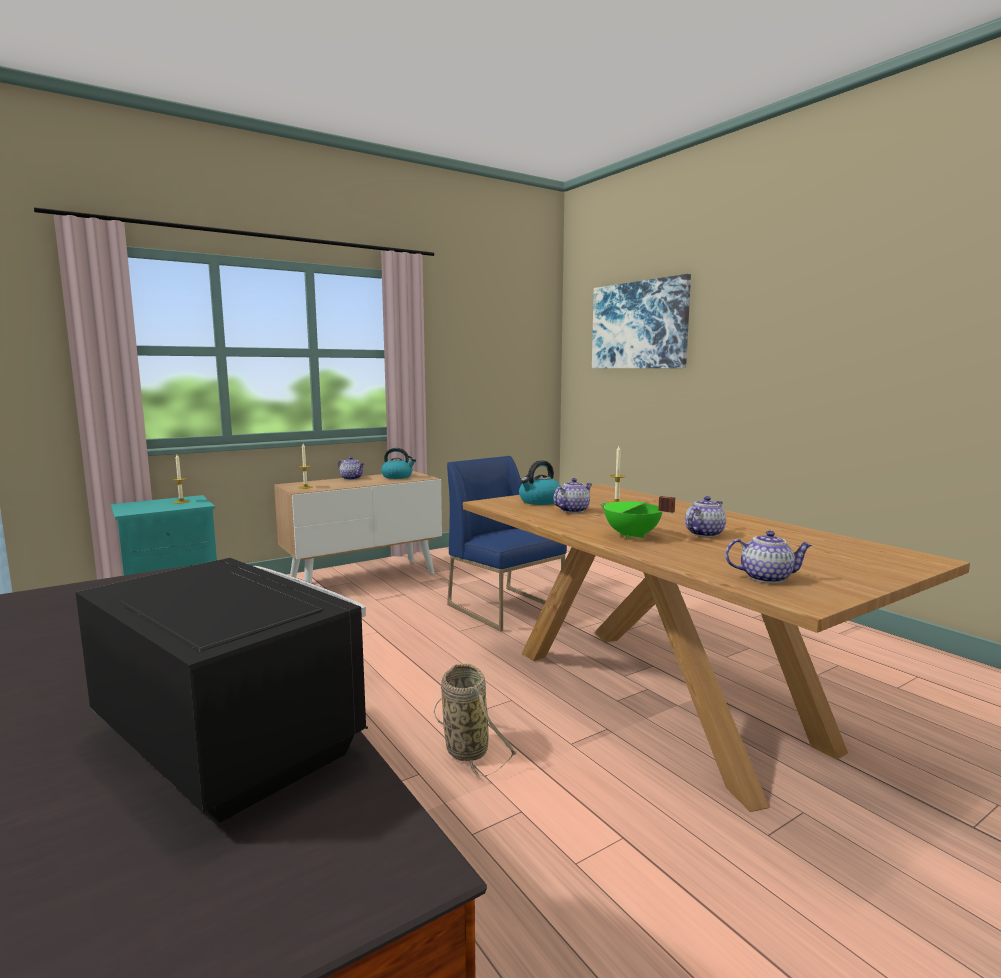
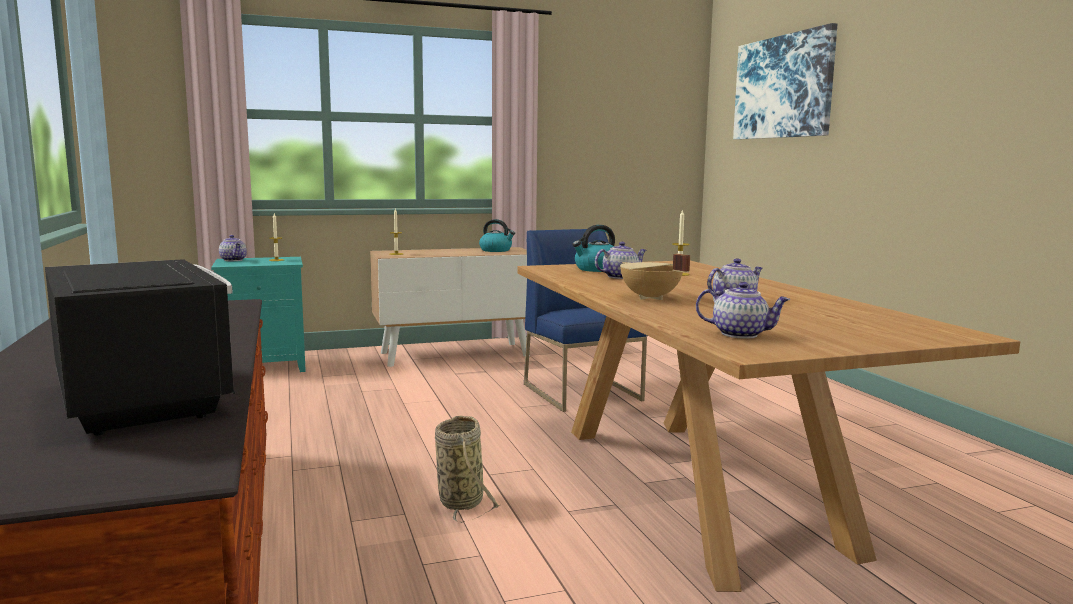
camera: 15 degrees right, 0 degrees up
(352, 478) = (449, 250): teapot -> teapot (234, 260)
(632, 536) = (650, 298): green cooking pot -> beige cooking pot

